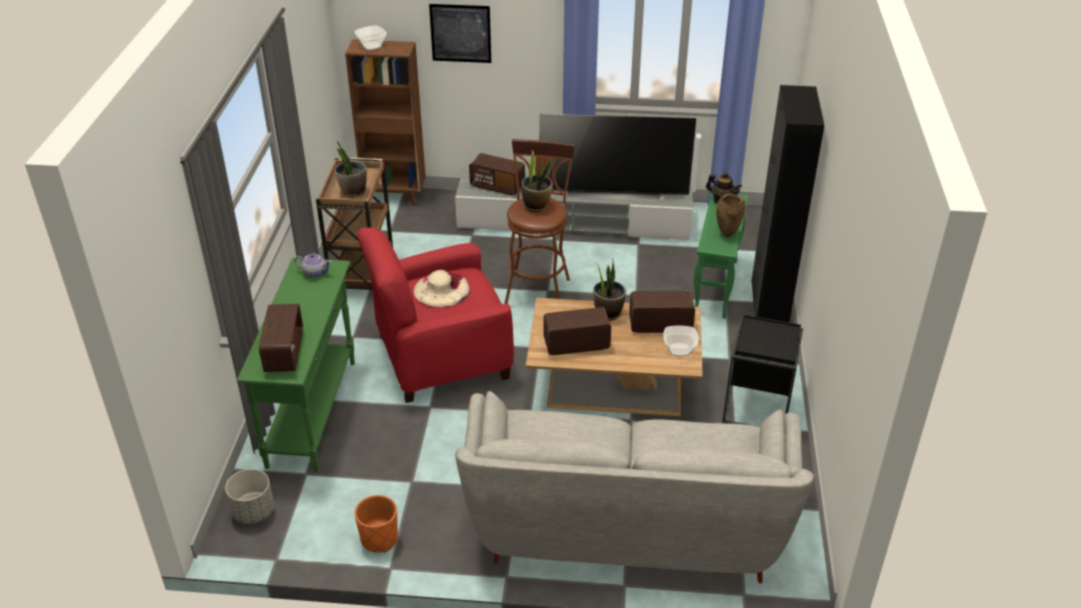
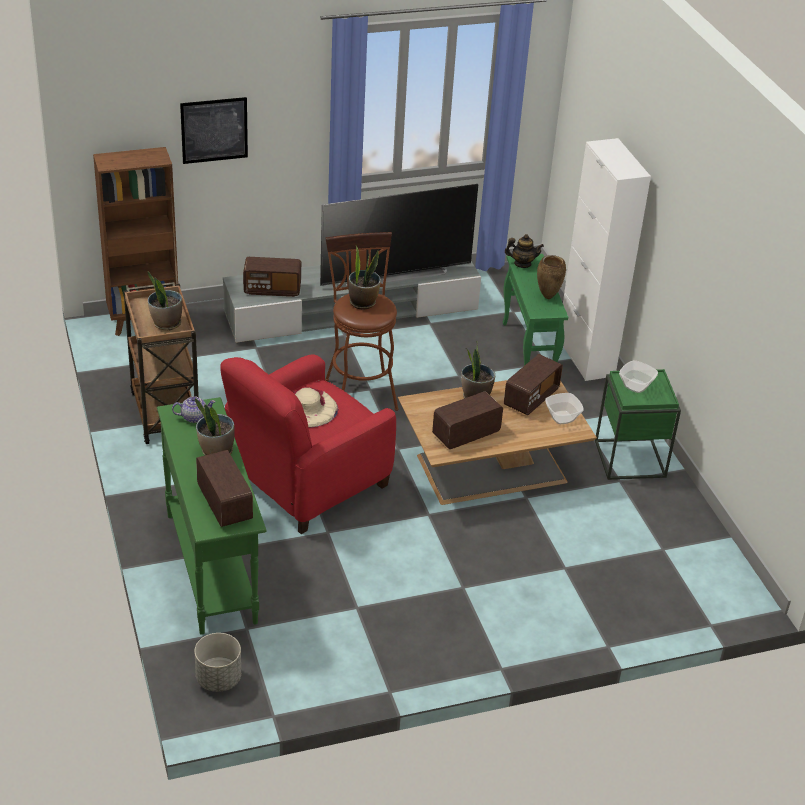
camera: 25 degrees left, 0 degrees up
(311, 306) = (216, 451): none -> potted plant
(372, 46) = (122, 158): bowl -> bowl (635, 385)
(379, 539) = (361, 669): orange planter -> none
(626, 519) = (575, 588): grey sofa -> none
(660, 325) = (531, 398): radio -> radio turned 150 degrees clockwise
(757, 408) = (630, 459): black side table -> green side table
(769, 303) = (585, 357): black cabinet -> white cabinet

